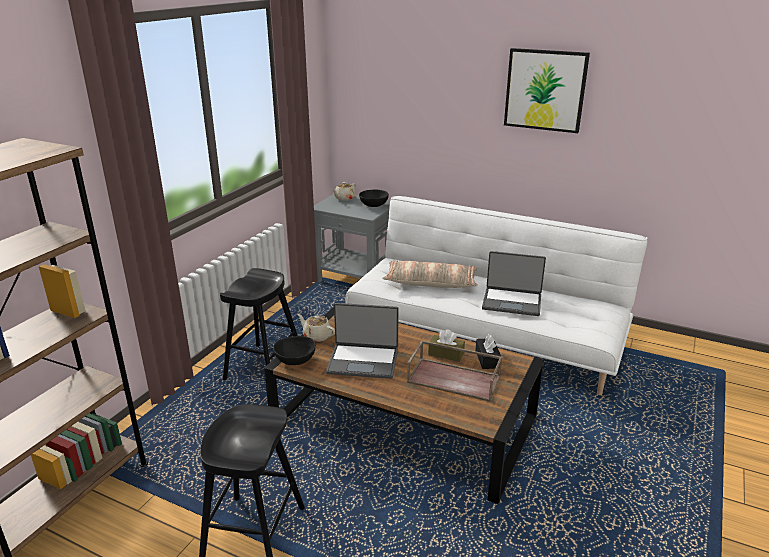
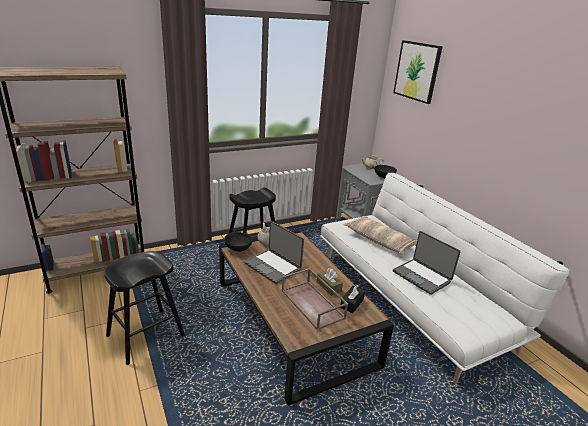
camera: 35 degrees right, 0 degrees up
(545, 90) = (524, 114): picture -> picture (417, 71)

